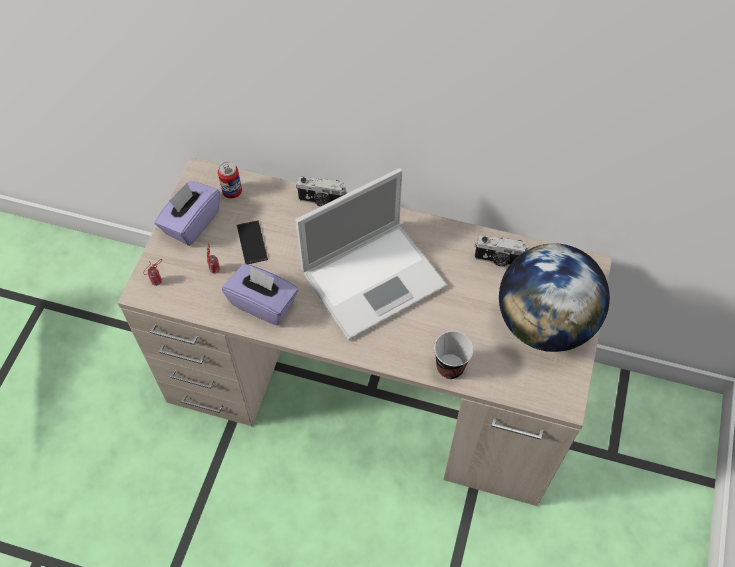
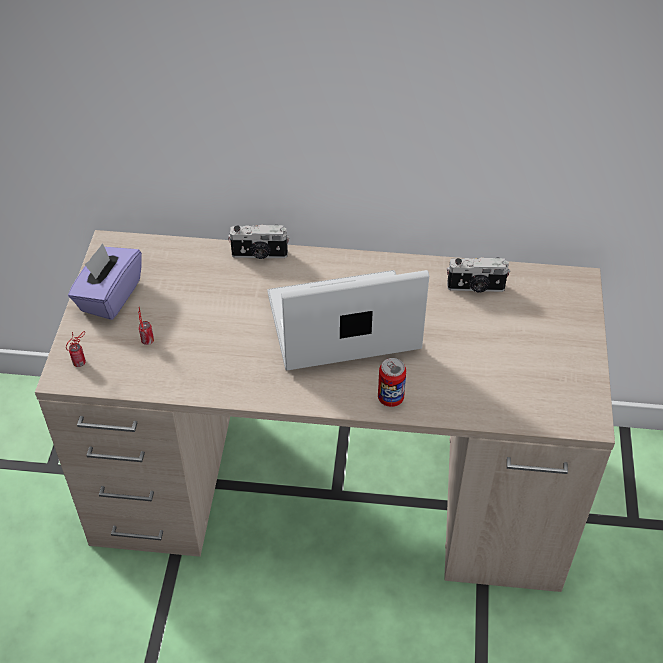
camera: 10 degrees left, 10 degrees down
(232, 192) = (152, 258): can -> can (390, 398)
(252, 242) = (186, 307): phone -> none
(263, 303) = (213, 368): purple tissue box -> none
(375, 277) = (339, 323): laptop -> laptop turned 150 degrees counterclockwise
(450, 367) = (448, 404): cup -> none
(544, 323) = (543, 343): globe -> none

